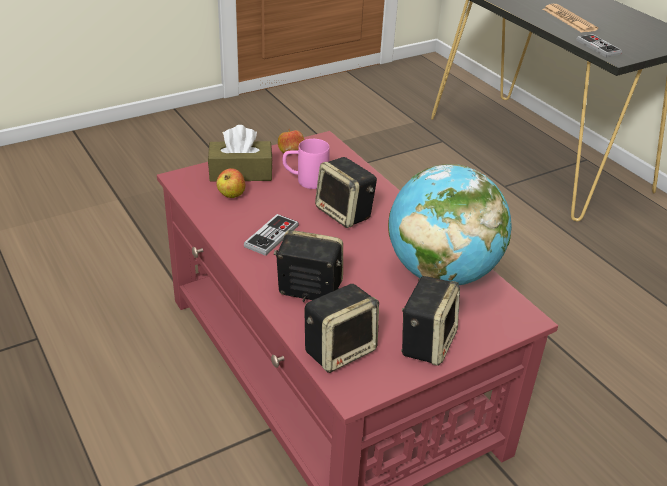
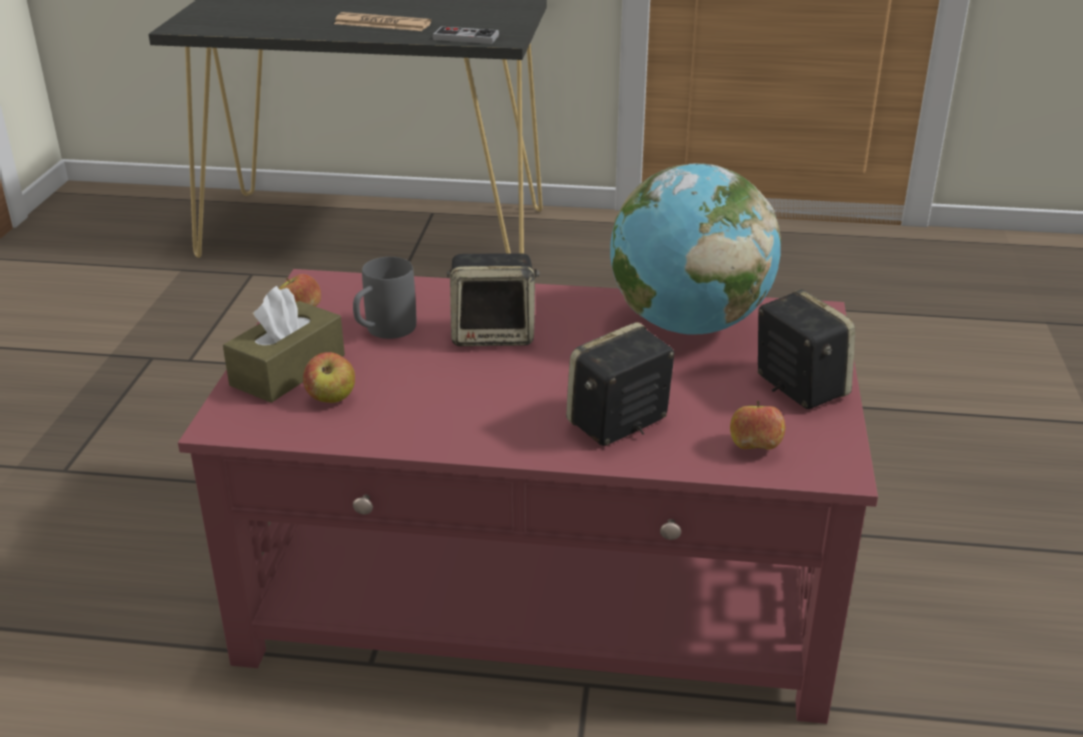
camera: 50 degrees left, 5 degrees down
(271, 236) = (471, 405): game controller -> none
(305, 181) = (383, 332): pink mug -> grey mug
(340, 350) = (755, 448): speaker -> apple

